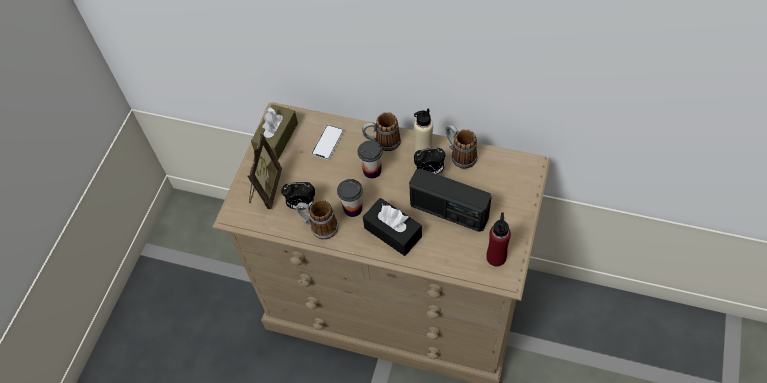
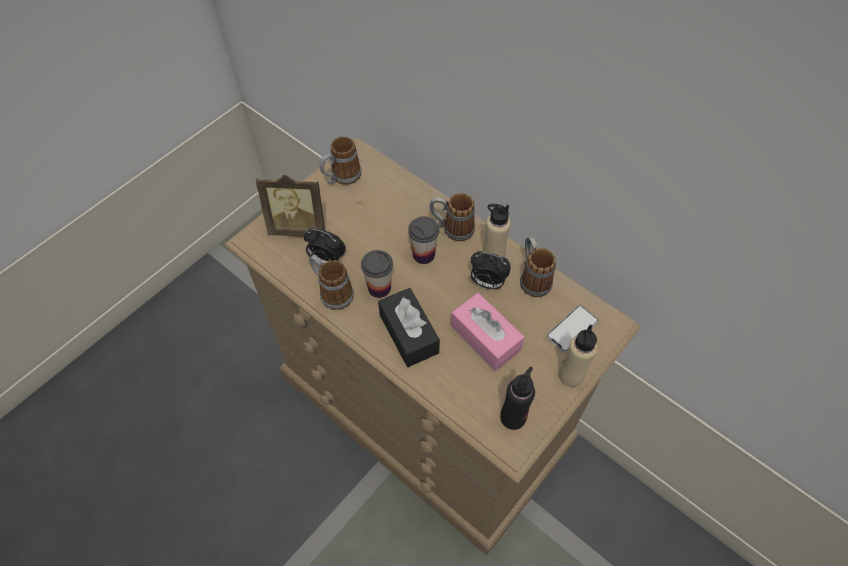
camera: 20 degrees right, 0 degrees up
(265, 189) = (299, 227): picture frame -> picture frame turned 60 degrees clockwise
(276, 138) = (341, 177): brown tissue box -> mug
(328, 142) = (392, 204): phone -> phone (572, 329)
(449, 211) = (485, 338): radio -> pink tissue box
(496, 257) = (513, 417): red bottle -> black bottle
(520, 212) = (570, 375): none -> beige bottle

